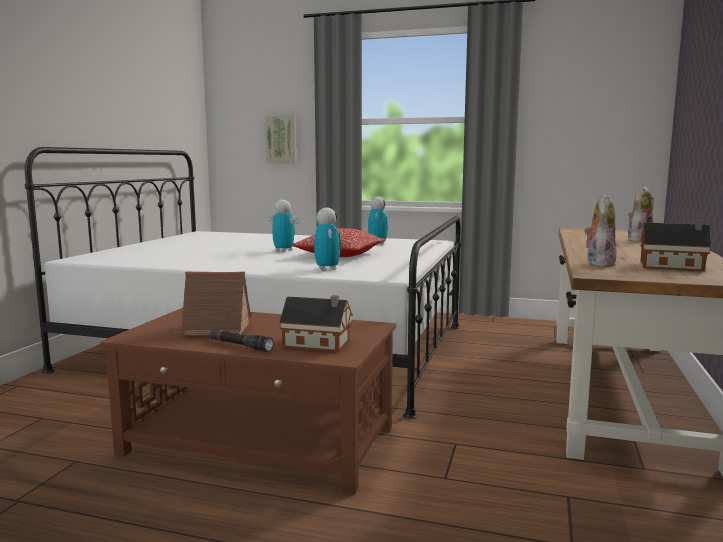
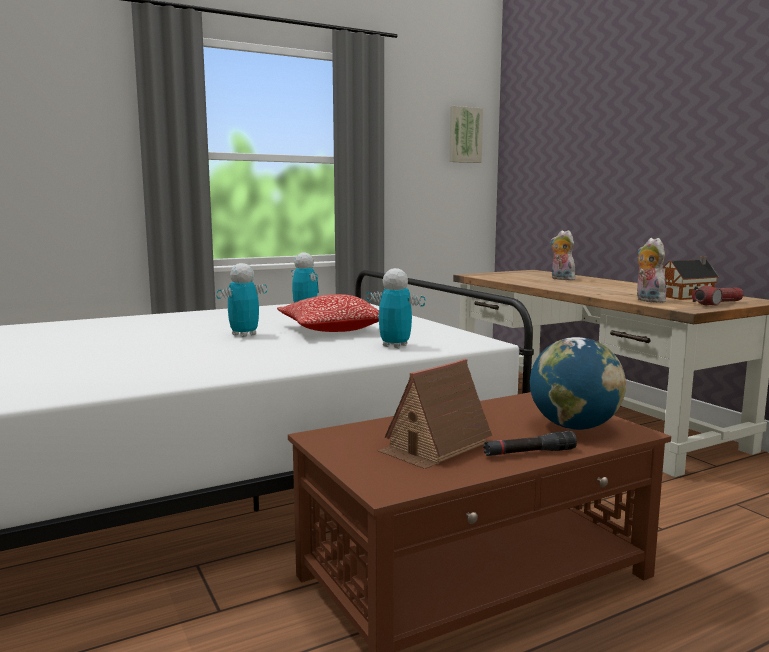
camera: 45 degrees left, 0 degrees up
(281, 139) = (75, 176): picture -> picture (464, 135)
(283, 251) = (244, 335): toy robot -> toy robot turned 45 degrees counterclockwise
(319, 344) = (574, 427): toy house -> globe
(638, 240) = (561, 279): plush toy -> plush toy turned 45 degrees counterclockwise
(661, 276) = (718, 303): none -> flashlight

